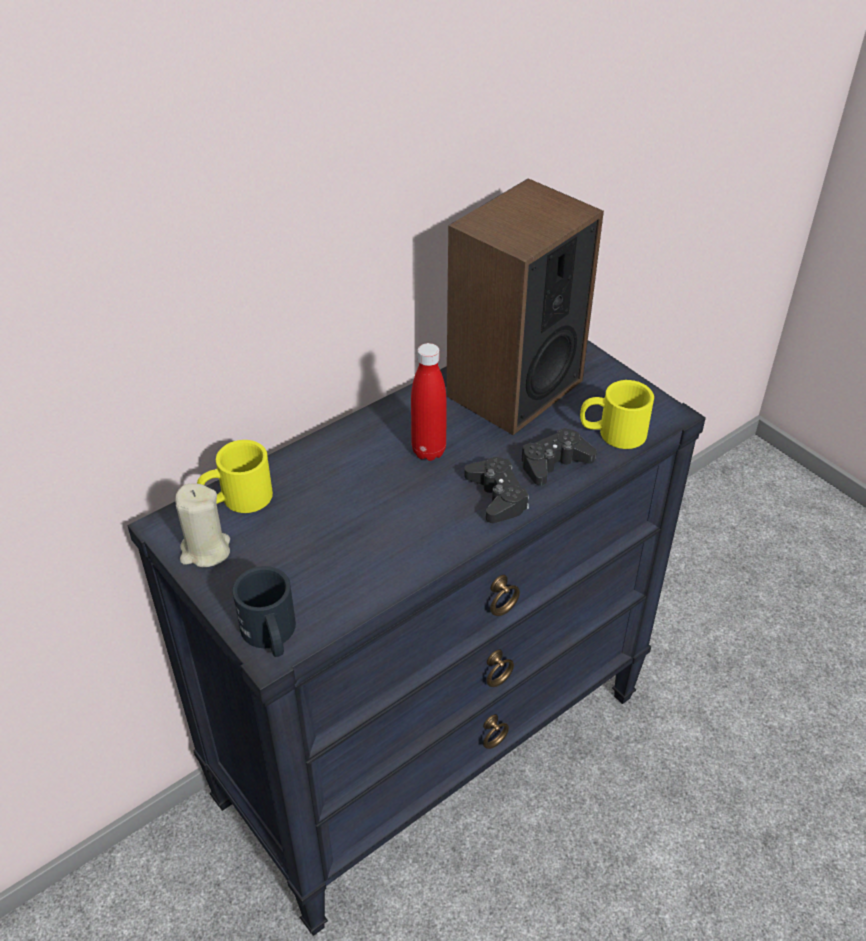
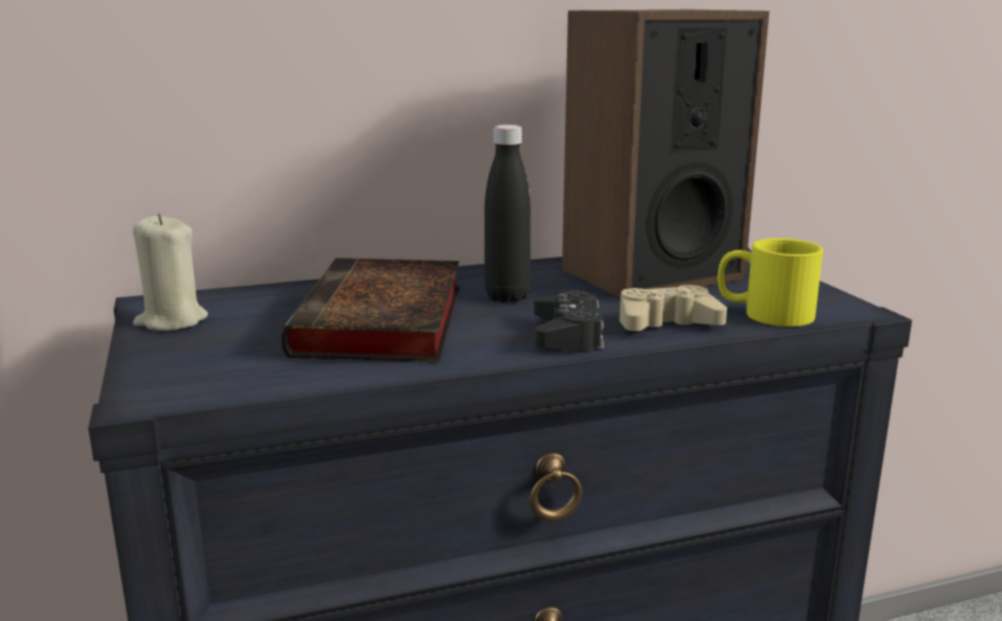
camera: 20 degrees right, 25 degrees down
(236, 499) = (250, 297): yellow mug -> none
(271, 636) = (160, 388): black mug -> none
(363, 514) = (382, 324): none -> book
(428, 451) = (507, 297): red bottle -> black bottle
(554, 463) = (666, 323): black game controller -> beige game controller

